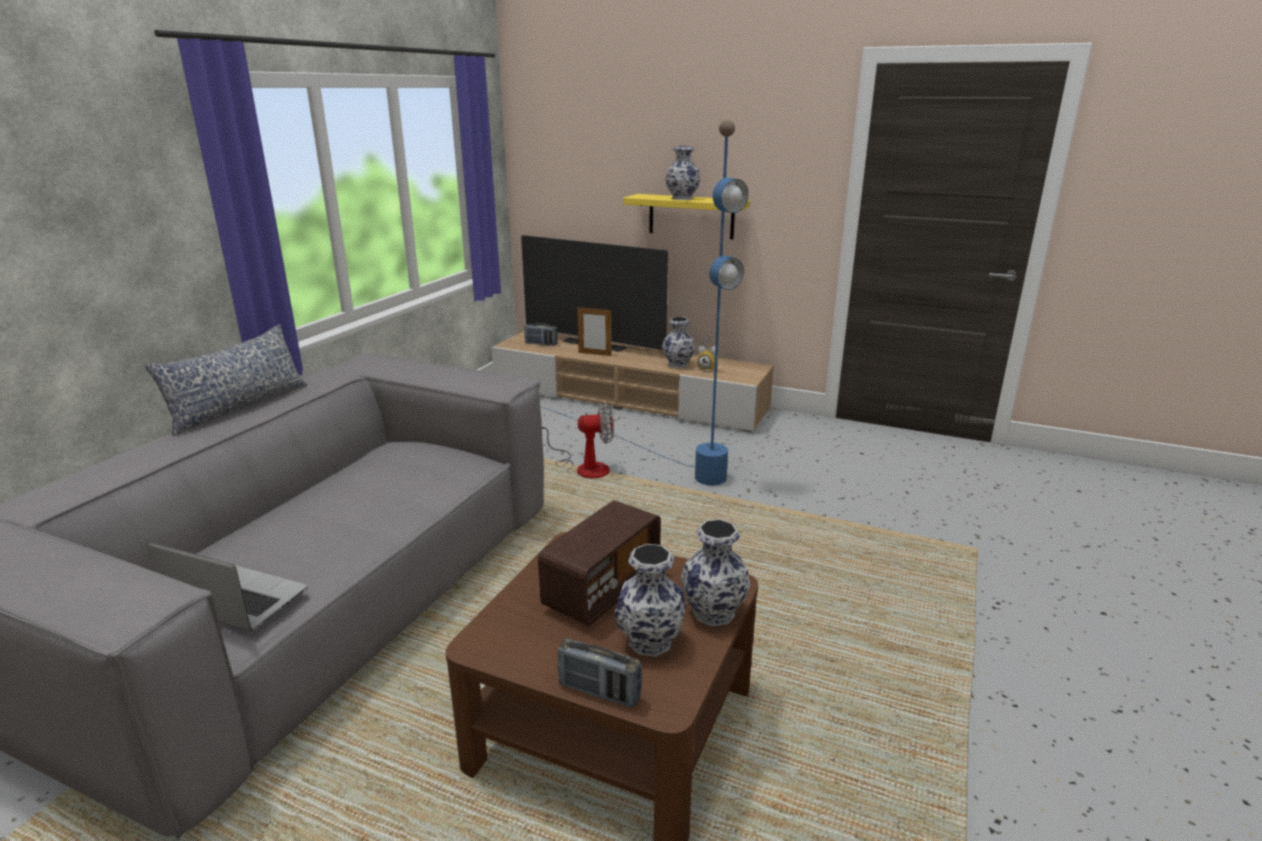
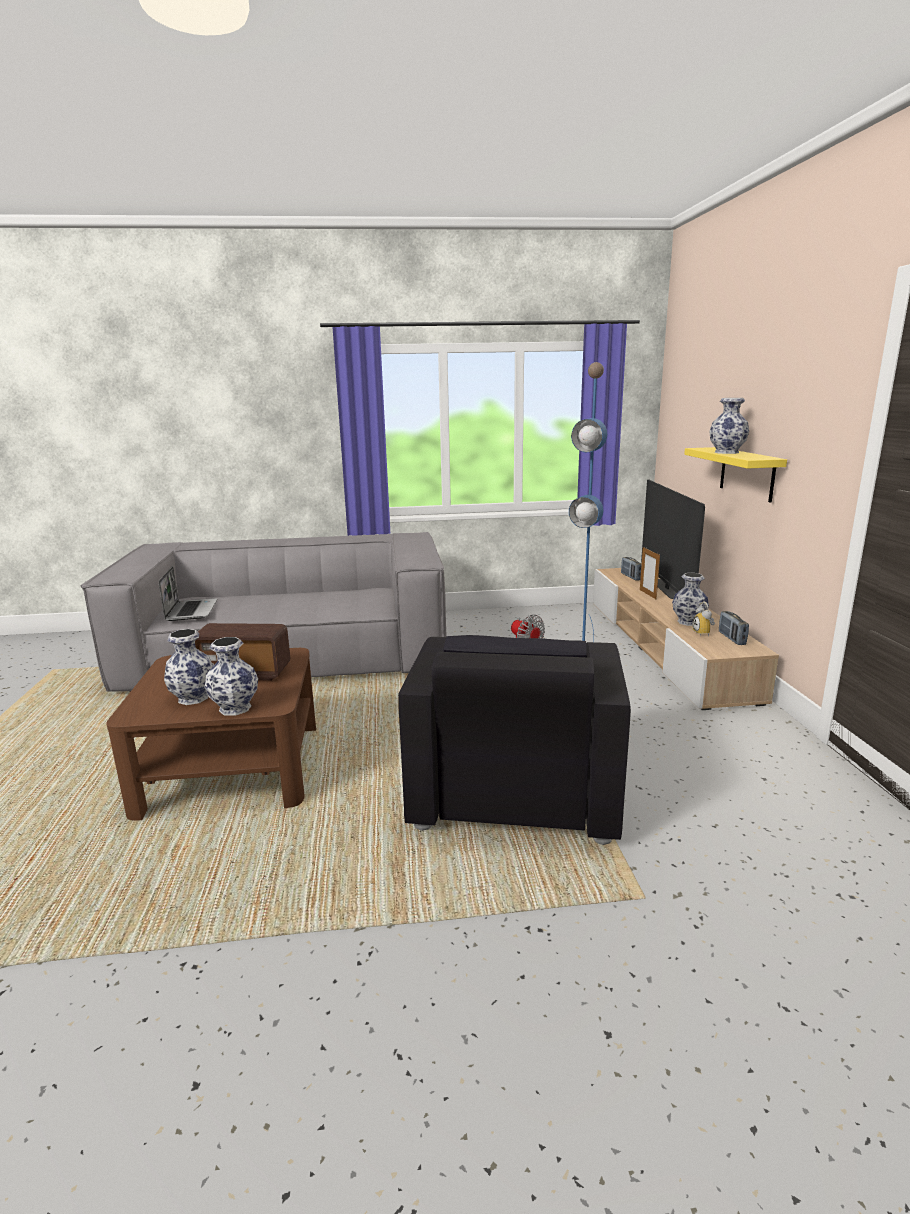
camera: 60 degrees right, 5 degrees down
(238, 406) = (320, 537): pillow -> none
(599, 692) = (138, 697): radio -> radio (731, 638)
(799, 546) = (515, 784): none -> black armchair

